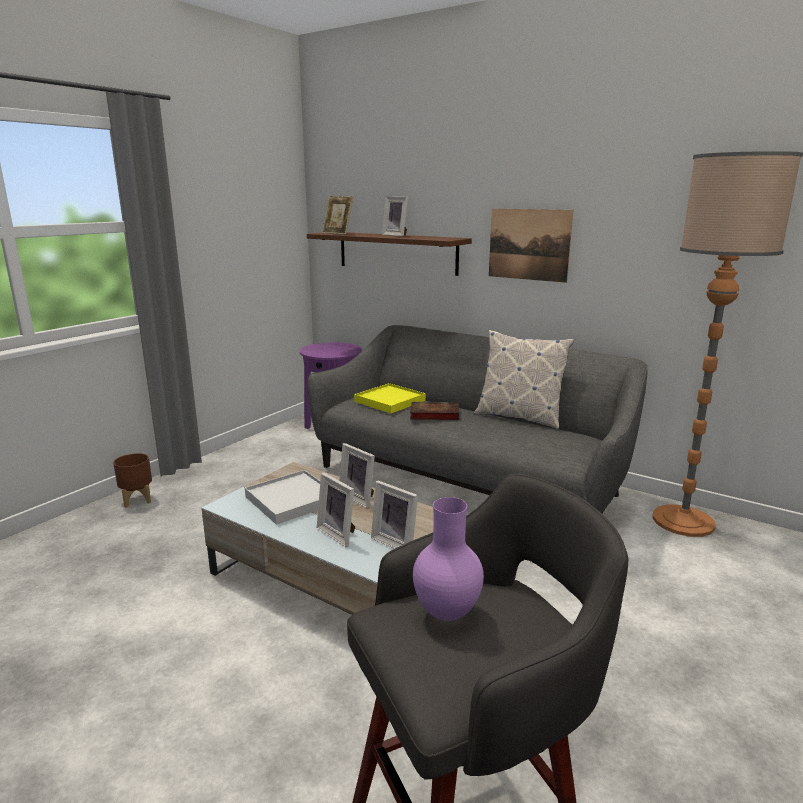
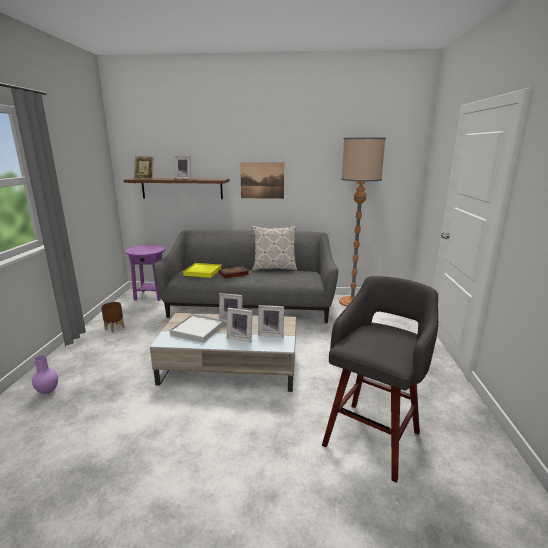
camera: 30 degrees left, 0 degrees up
(137, 499) = (60, 363): brown planter -> brown planter (114, 328)
(447, 612) = (368, 336): purple vase -> purple vase (48, 391)

